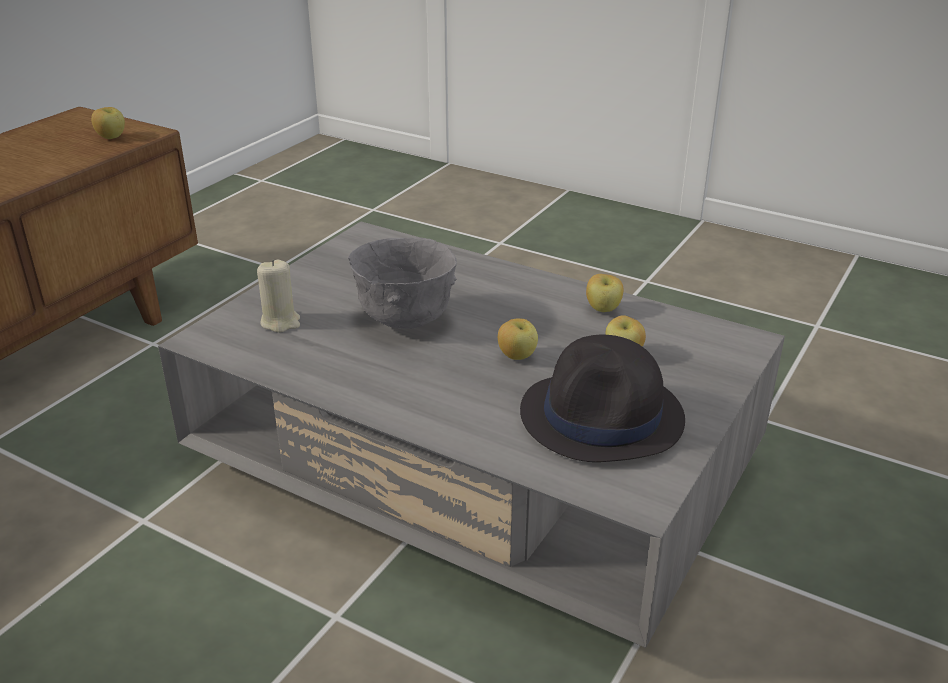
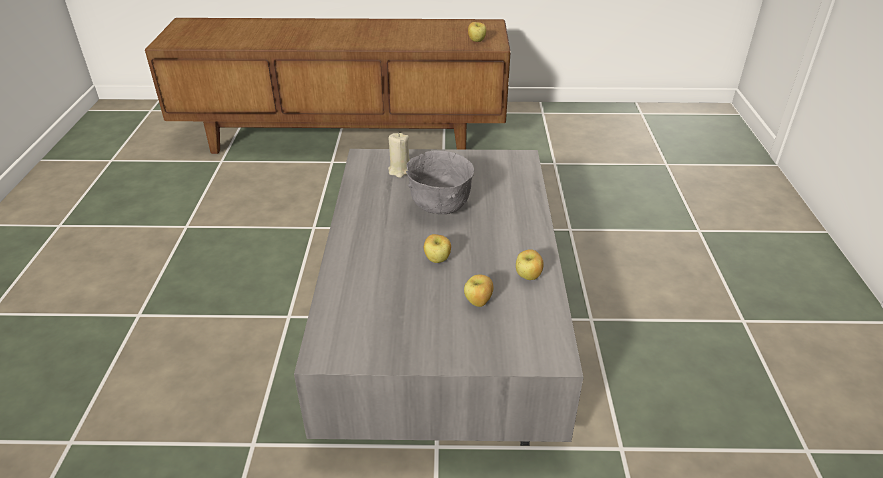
camera: 60 degrees right, 5 degrees up
(602, 417) = (398, 314): black hat -> none

